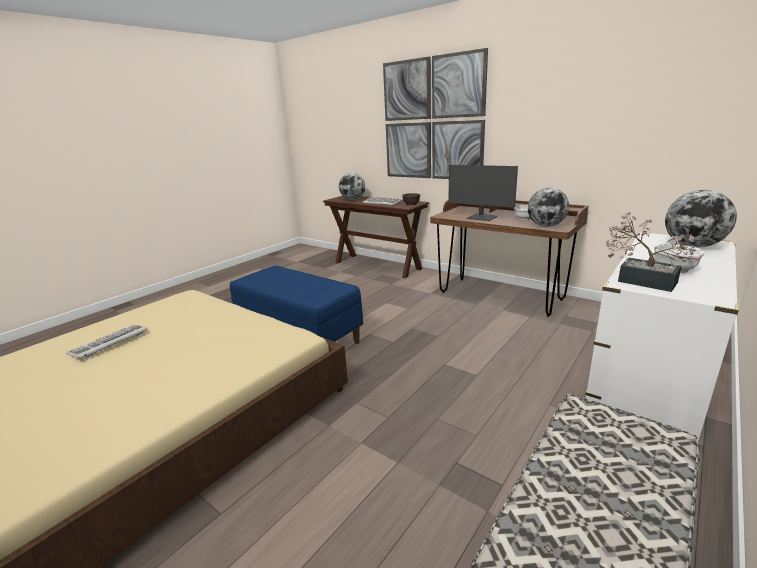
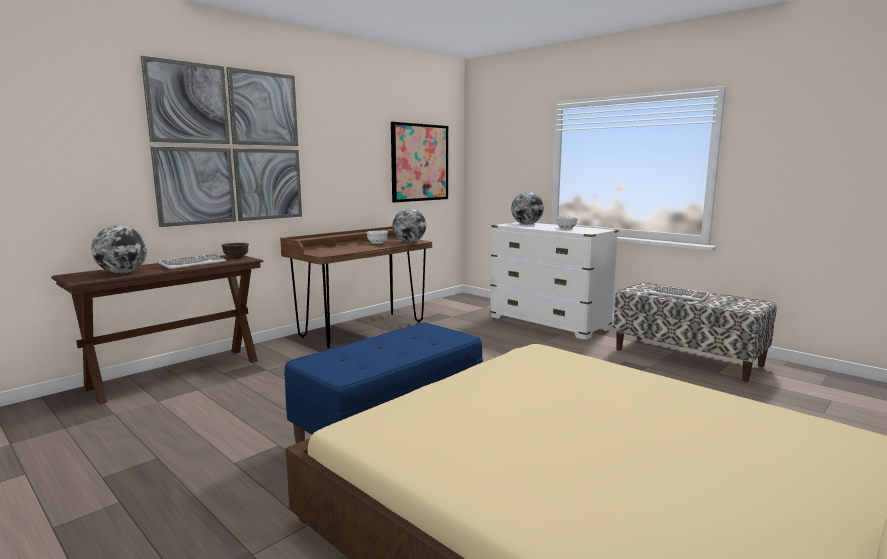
camera: 85 degrees left, 10 degrees down
(109, 344) = (551, 456): keyboard -> keyboard (678, 295)
(481, 217) = (354, 248): monitor -> none
(640, 280) = (582, 231): potted plant -> none
(665, 126) = (420, 162): none -> picture

